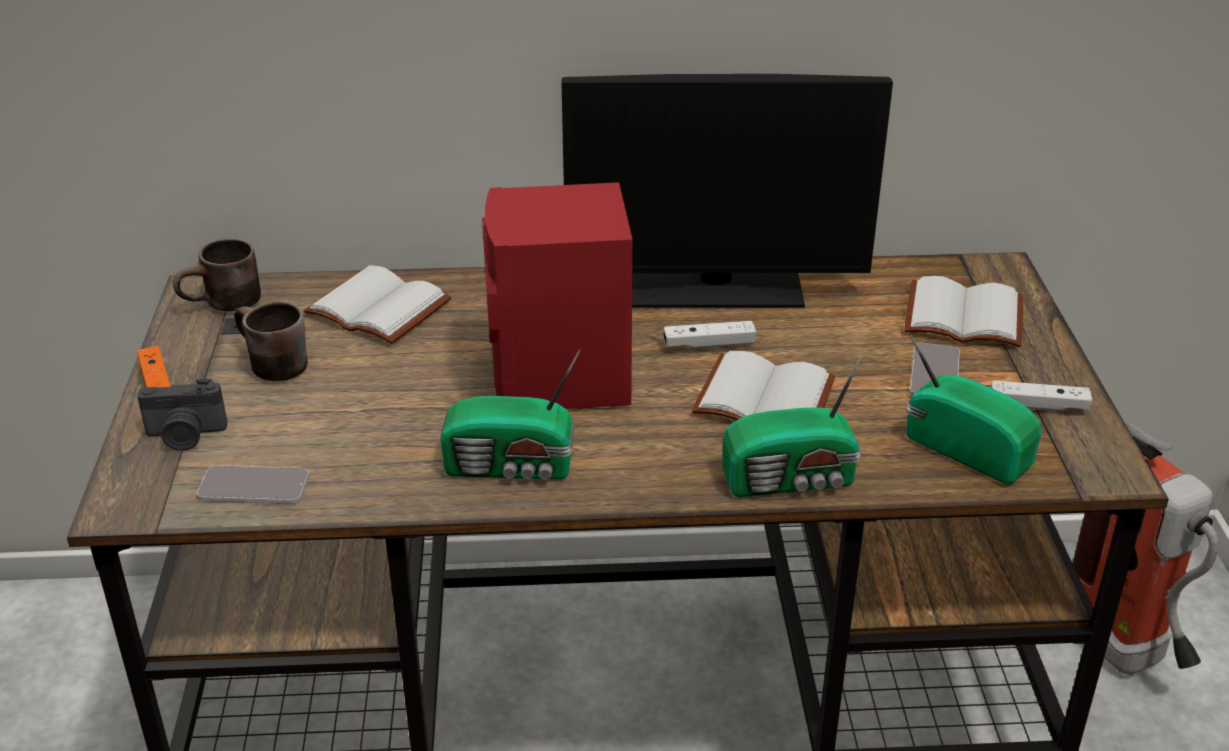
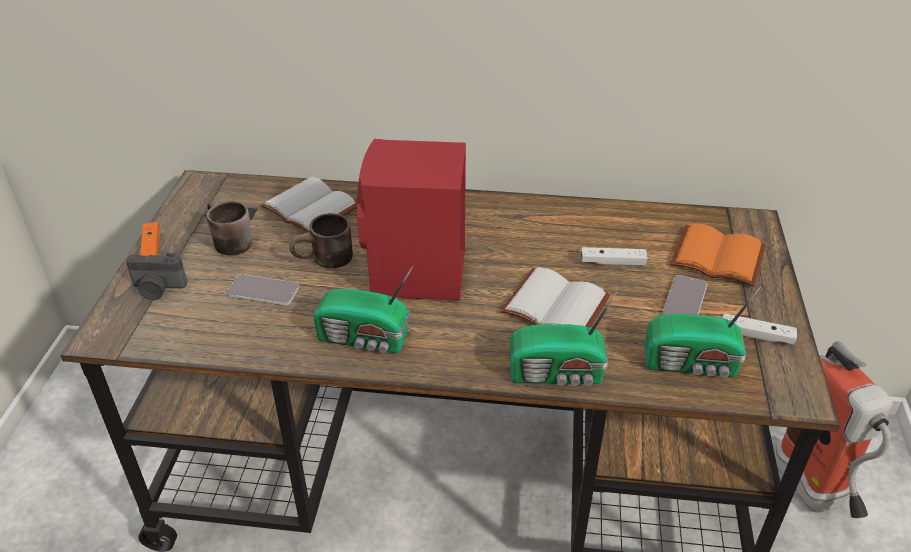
camera: 10 degrees right, 5 degrees up
(225, 306) = (212, 196): brown mug -> brown mug (325, 262)
(254, 487) = (190, 332): phone -> phone (263, 291)
(709, 344) = (527, 259): white game controller -> white game controller (612, 263)
(715, 287) = (544, 215): monitor -> none
(966, 315) = (719, 256): white book -> orange book
(966, 448) = (693, 364): radio -> radio turned 135 degrees clockwise

